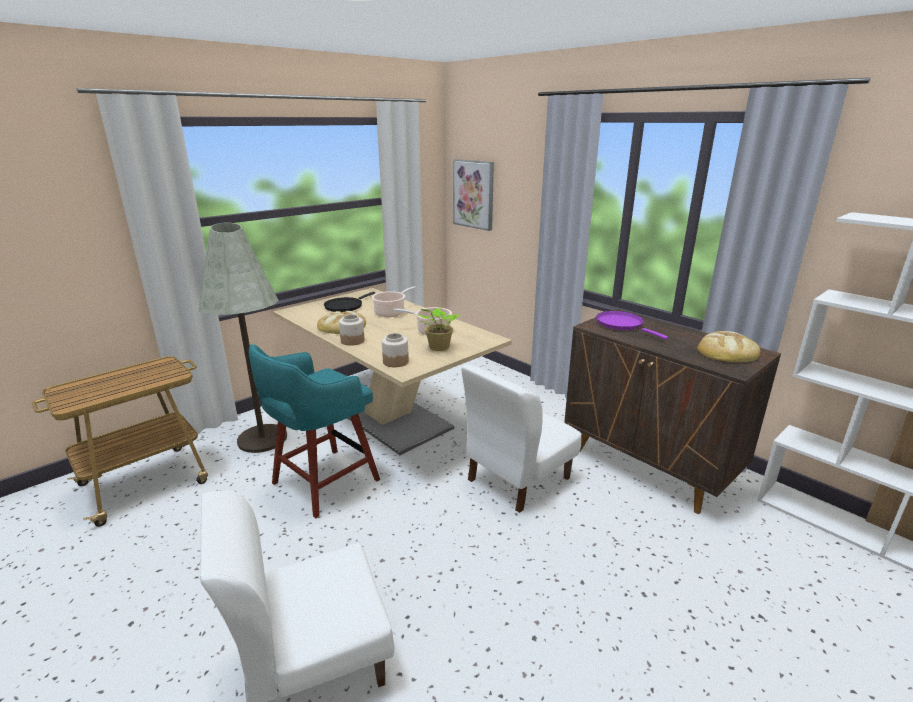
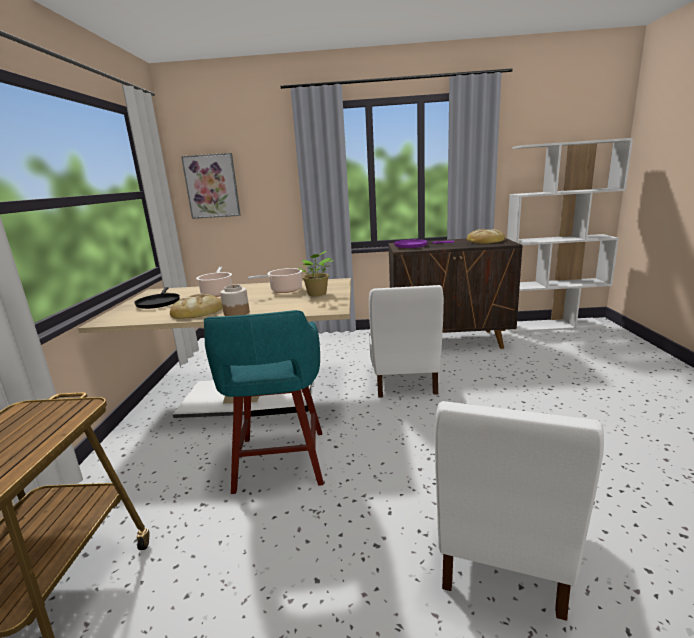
camera: 45 degrees left, 5 degrees down
(262, 439) = (147, 475): grey floor lamp -> none
(395, 362) = (310, 308): jar -> none

